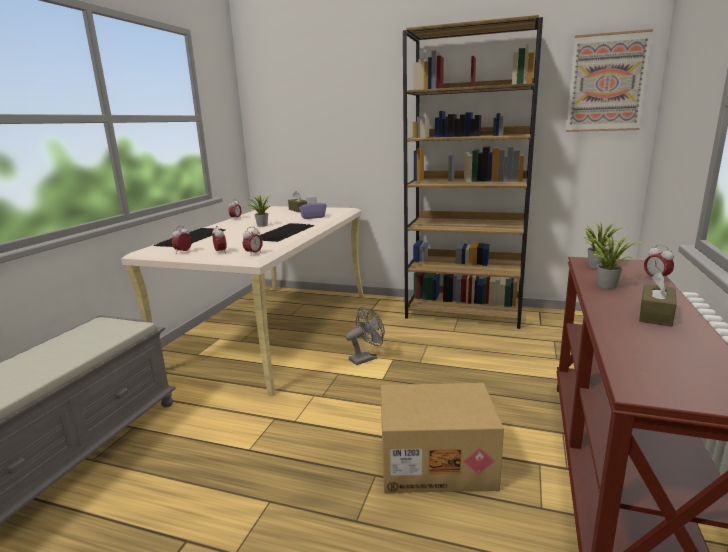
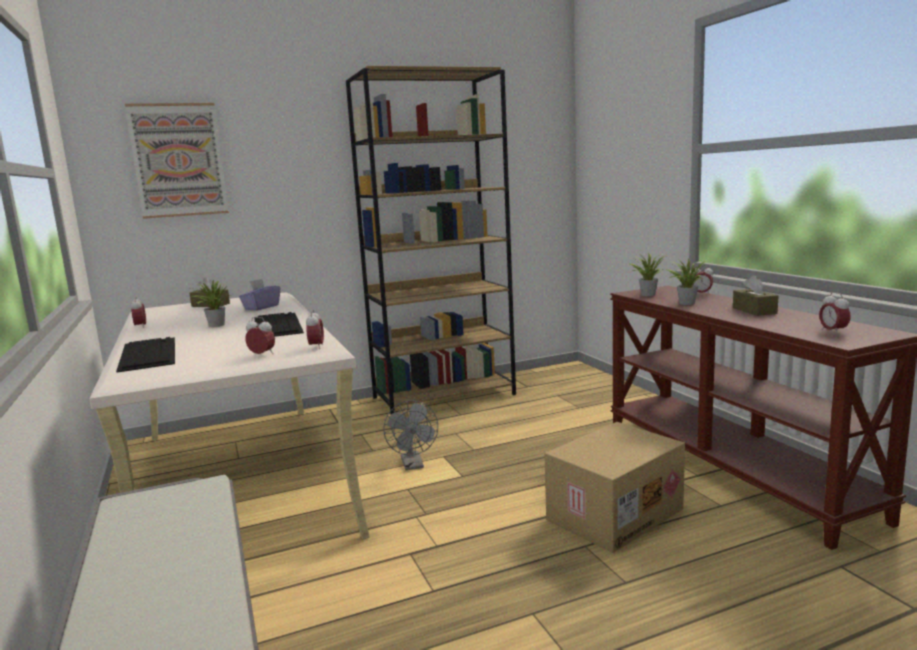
camera: 40 degrees left, 5 degrees down
(183, 252) = (202, 366): alarm clock -> alarm clock (833, 331)
(366, 358) = (413, 465): grey fan -> grey fan turned 150 degrees clockwise
(606, 83) = (535, 137): picture -> picture (178, 160)

